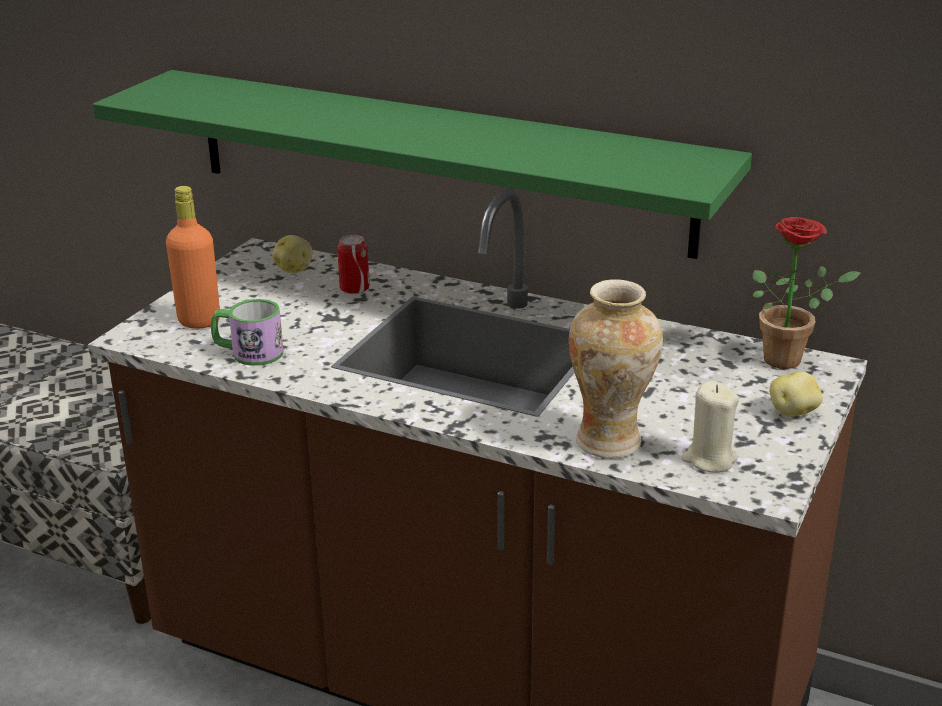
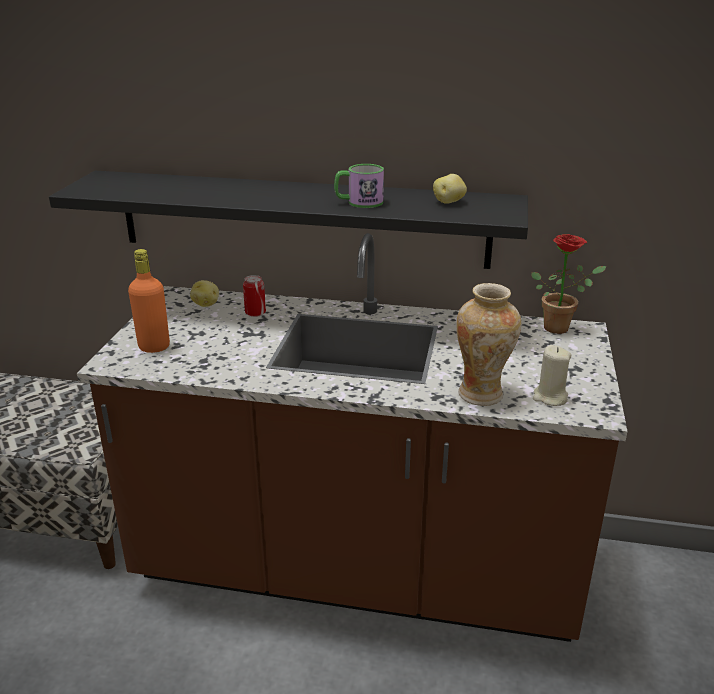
camera: 15 degrees left, 0 degrees up
(248, 353) = (202, 365): mug -> mug (359, 202)
(435, 160) = (302, 219): green shelf -> black shelf
(794, 412) = (583, 360): potato -> potato (449, 202)

